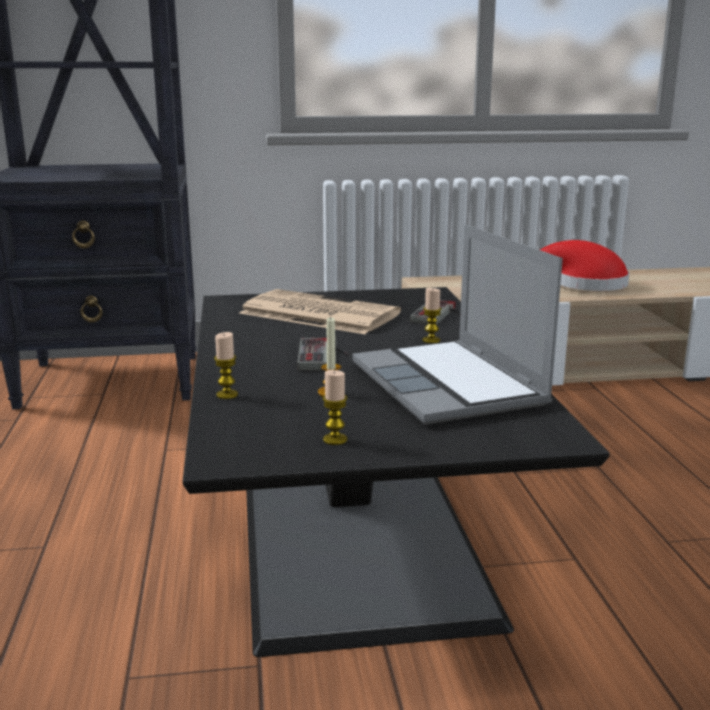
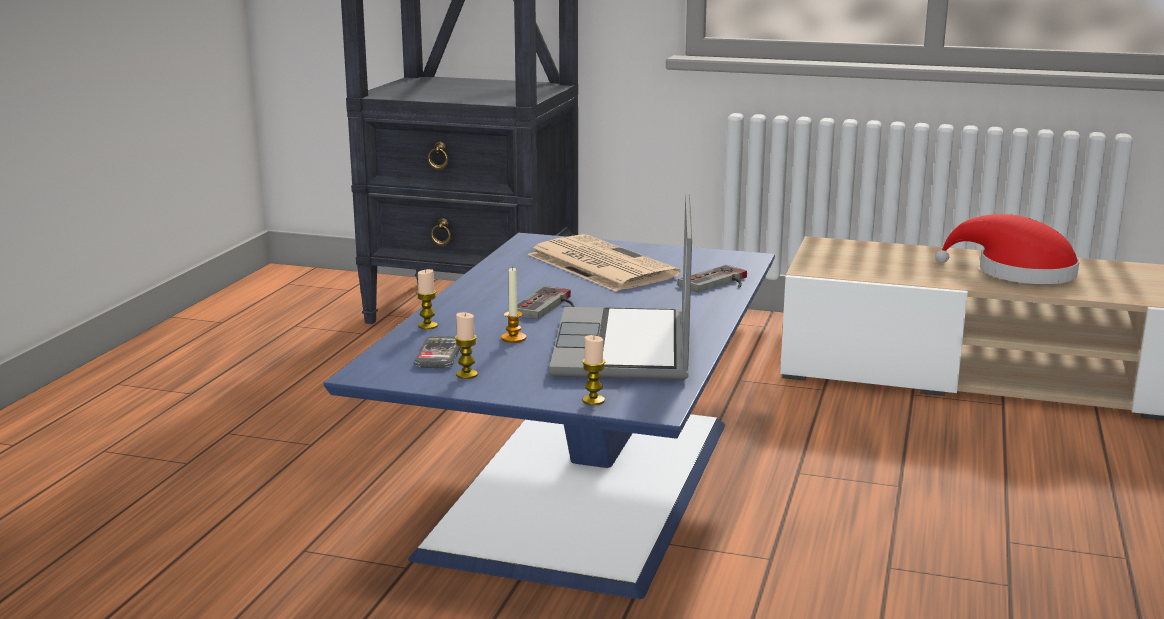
camera: 25 degrees right, 0 degrees up
(278, 423) = (439, 355): none -> phone
(357, 530) = (582, 488): black coffee table -> blue coffee table
(431, 340) = (671, 306): candle -> candle (593, 400)

